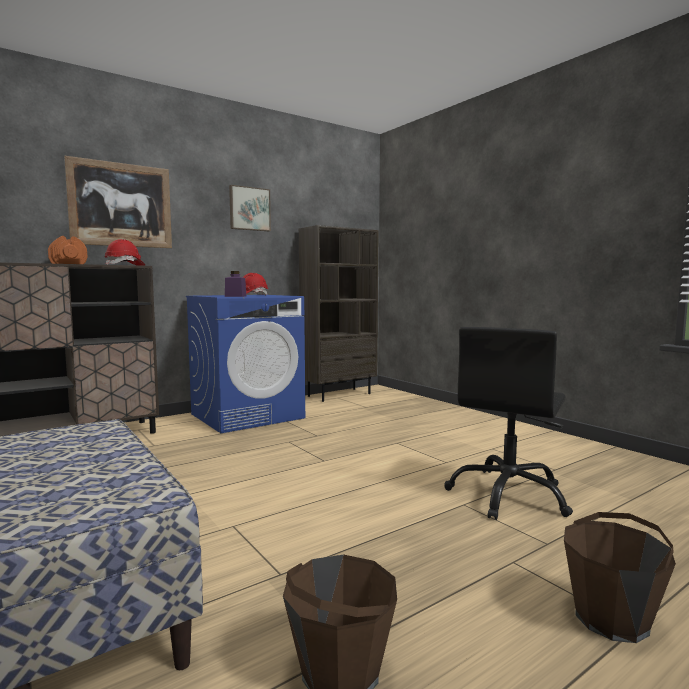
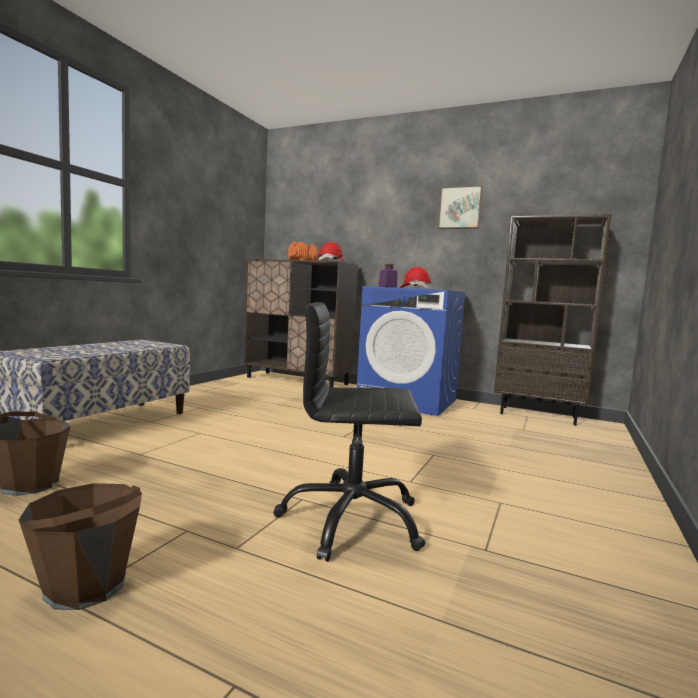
camera: 60 degrees right, 0 degrees up
(121, 205) = (354, 217): picture -> none

